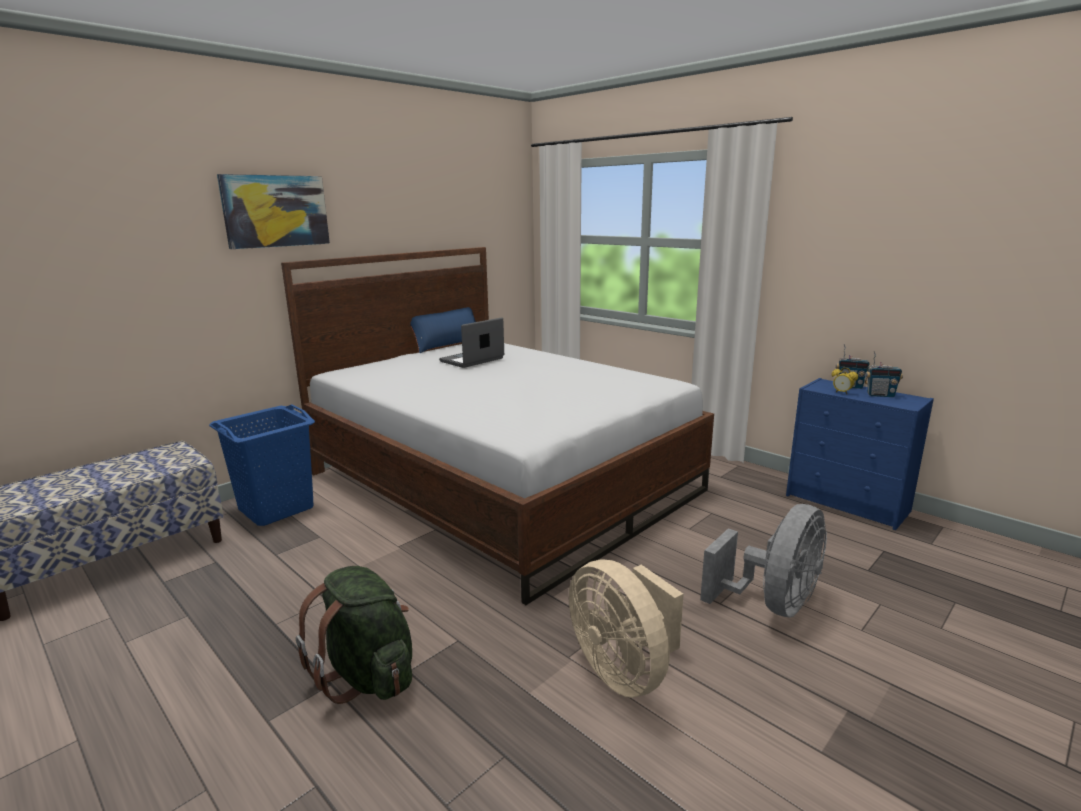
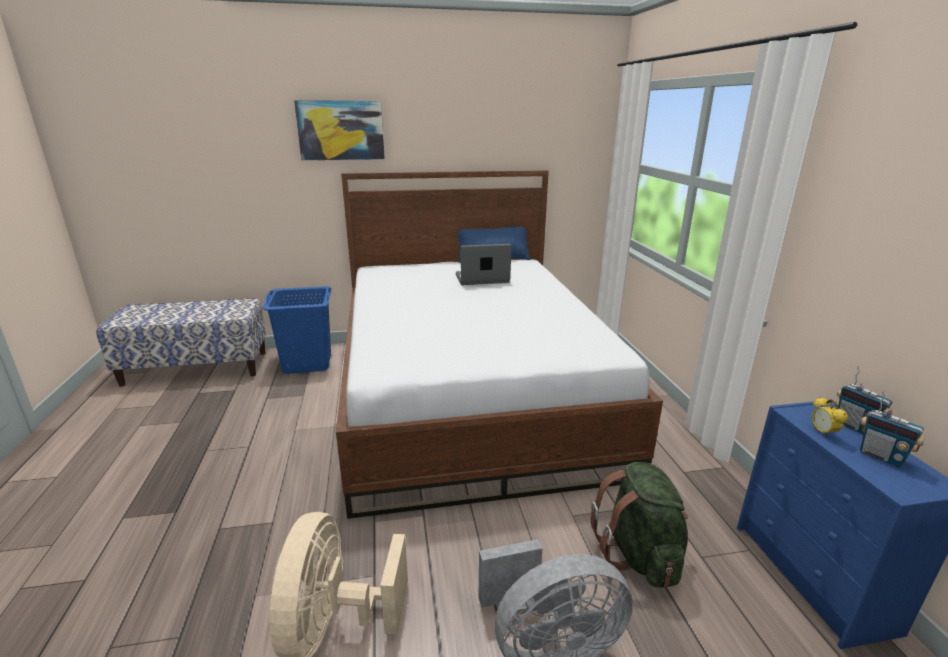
camera: 35 degrees right, 5 degrees up
(368, 675) = (198, 517): green backpack -> green backpack (639, 554)

